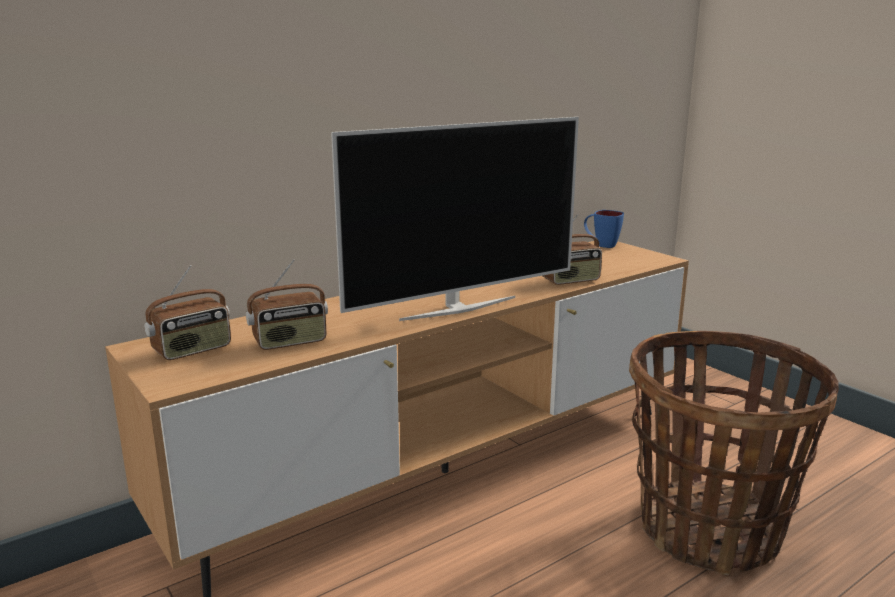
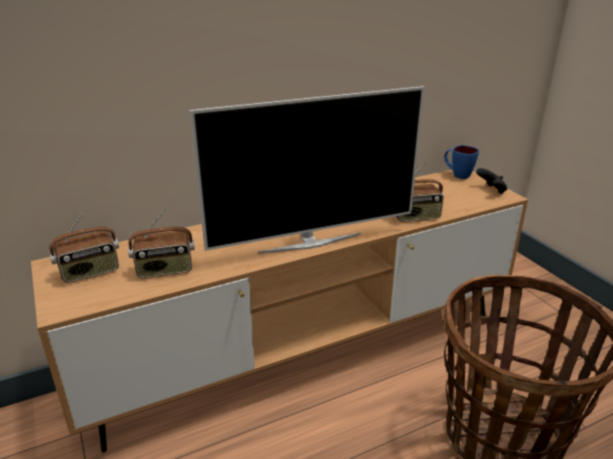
camera: 10 degrees right, 10 degrees up
(645, 255) = (491, 190): none -> black game controller

